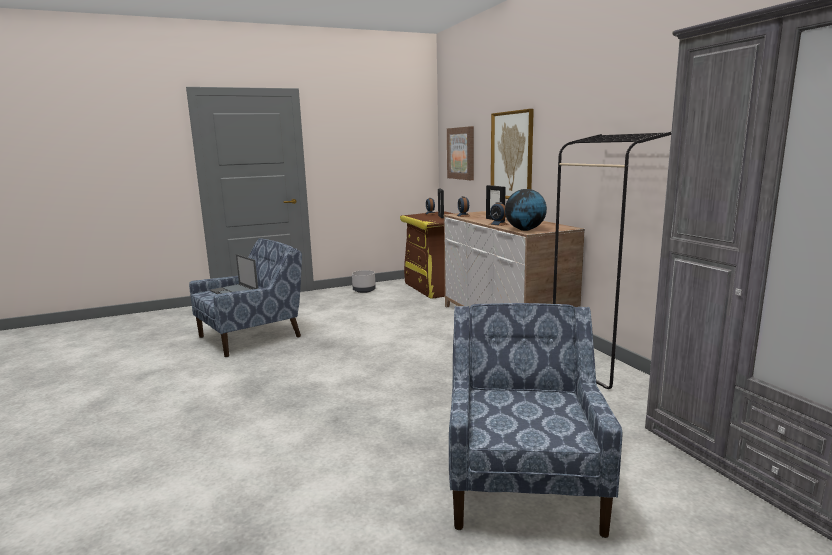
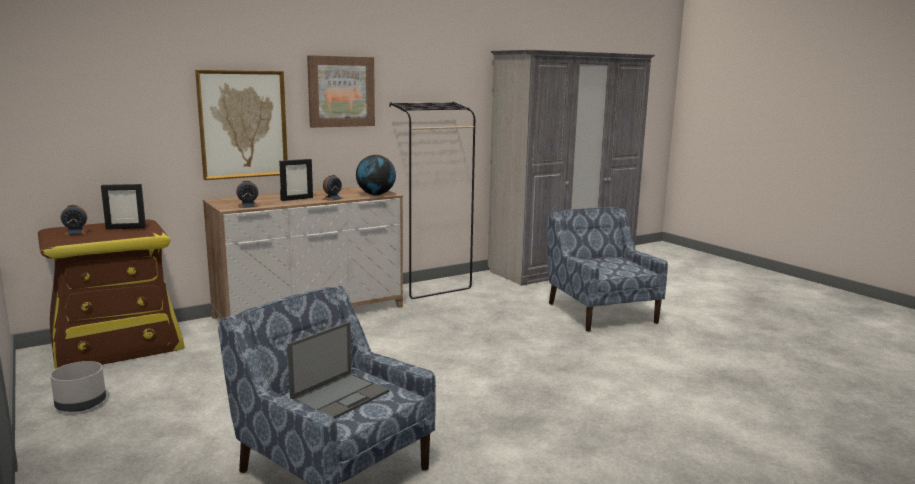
camera: 100 degrees left, 0 degrees up
(461, 153) = (92, 125): picture -> picture (341, 91)
(523, 482) = (600, 312): blue armchair -> blue armchair turned 75 degrees clockwise

